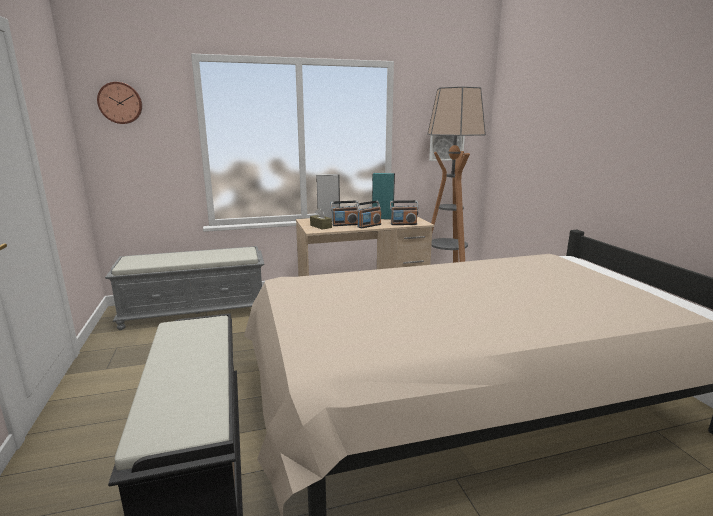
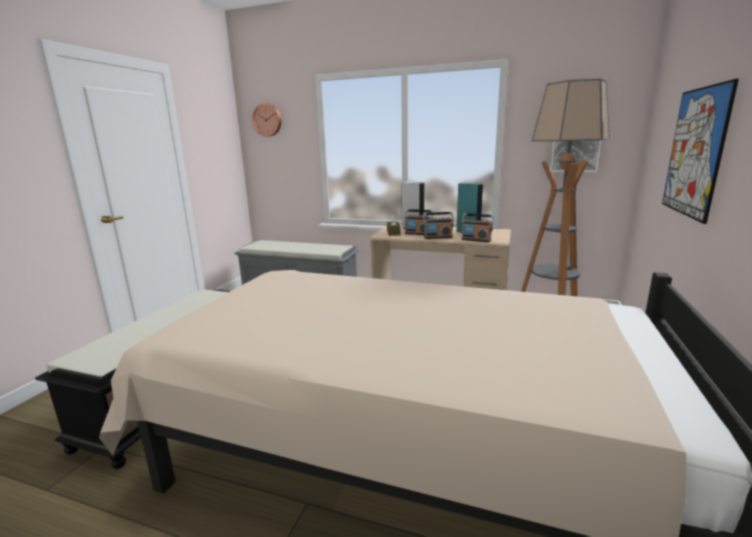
camera: 35 degrees right, 0 degrees up
(563, 145) = (695, 152): none -> picture

